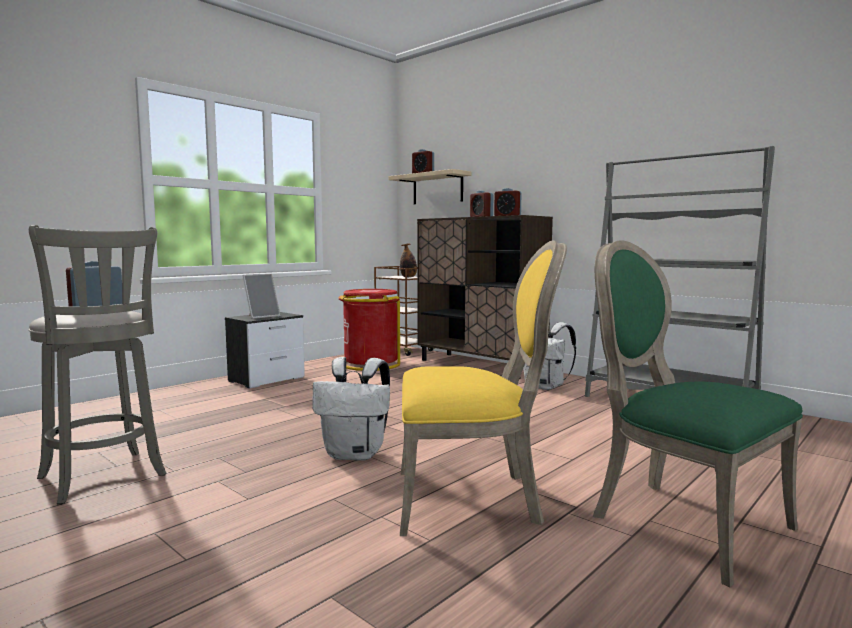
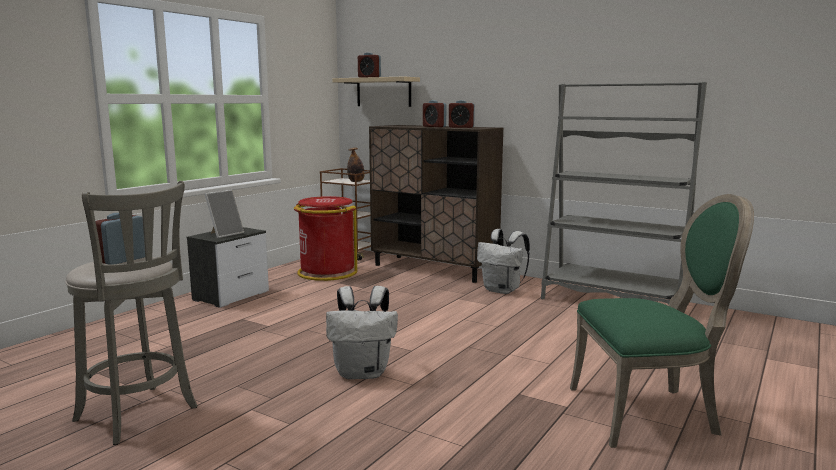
camera: 10 degrees left, 5 degrees up
(472, 499) = (482, 407): yellow chair -> none
(680, 522) = (648, 413): green chair -> green chair turned 135 degrees clockwise

